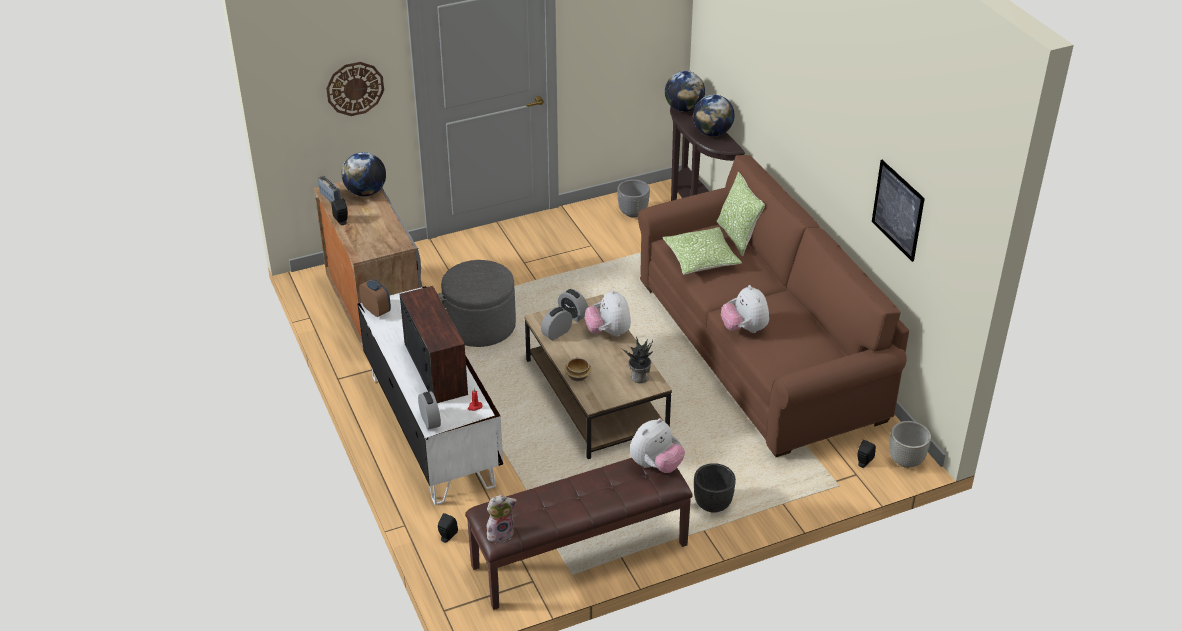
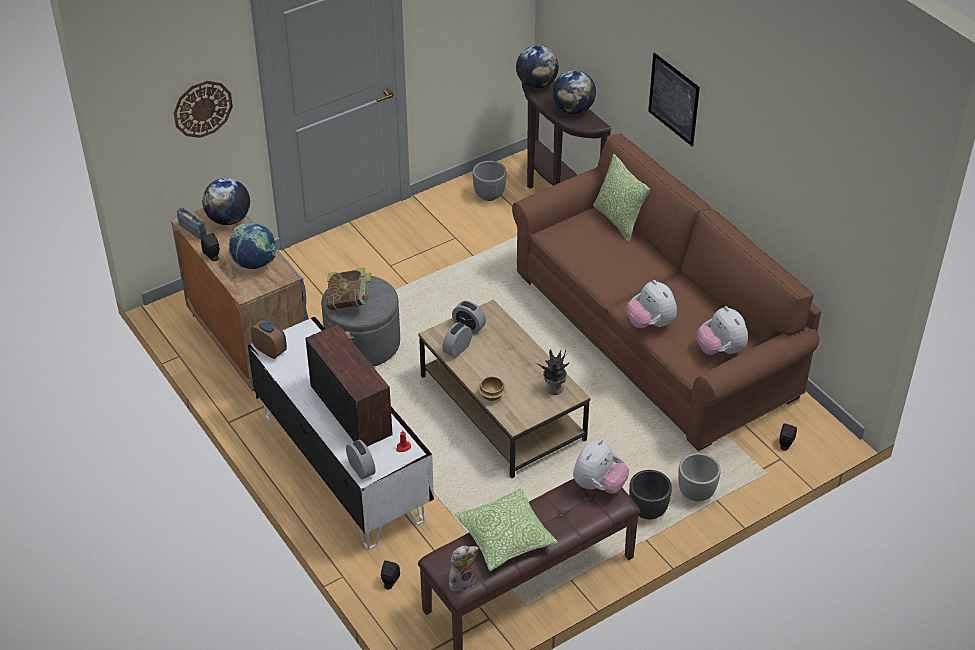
camera: 10 degrees left, 5 degrees up
(378, 231) = (255, 264): none -> globe
(466, 282) = (349, 302): none -> book
(608, 332) = (510, 342): plush toy -> plush toy (720, 350)
(701, 259) = (588, 250): pillow -> pillow (505, 537)
(898, 210) = (802, 192): picture -> picture (674, 99)
(906, 461) = (825, 437): grey planter -> grey planter (696, 493)

